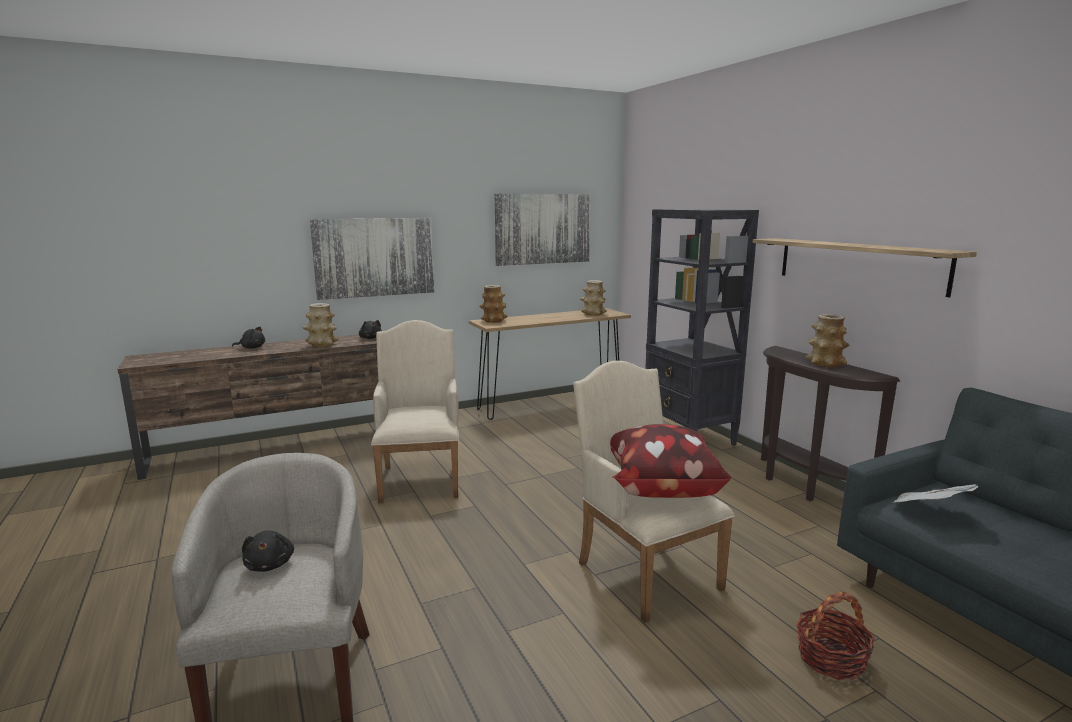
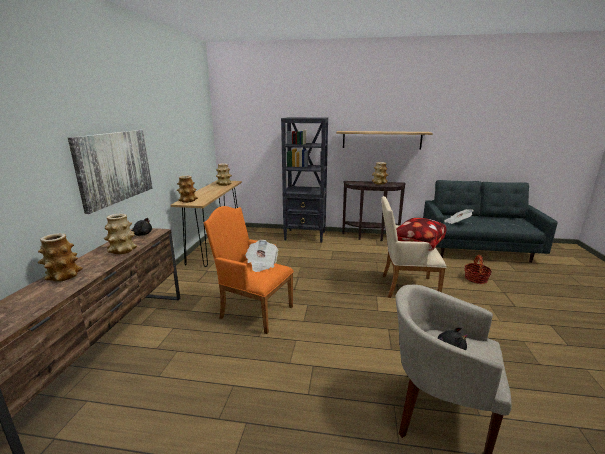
camera: 55 degrees left, 5 degrees up
(252, 348) = (63, 276): black plush toy -> vase
(420, 478) = (253, 310): beige armchair -> orange armchair
(428, 412) = (261, 264): none -> newspaper
(543, 229) = (189, 133): picture -> none

